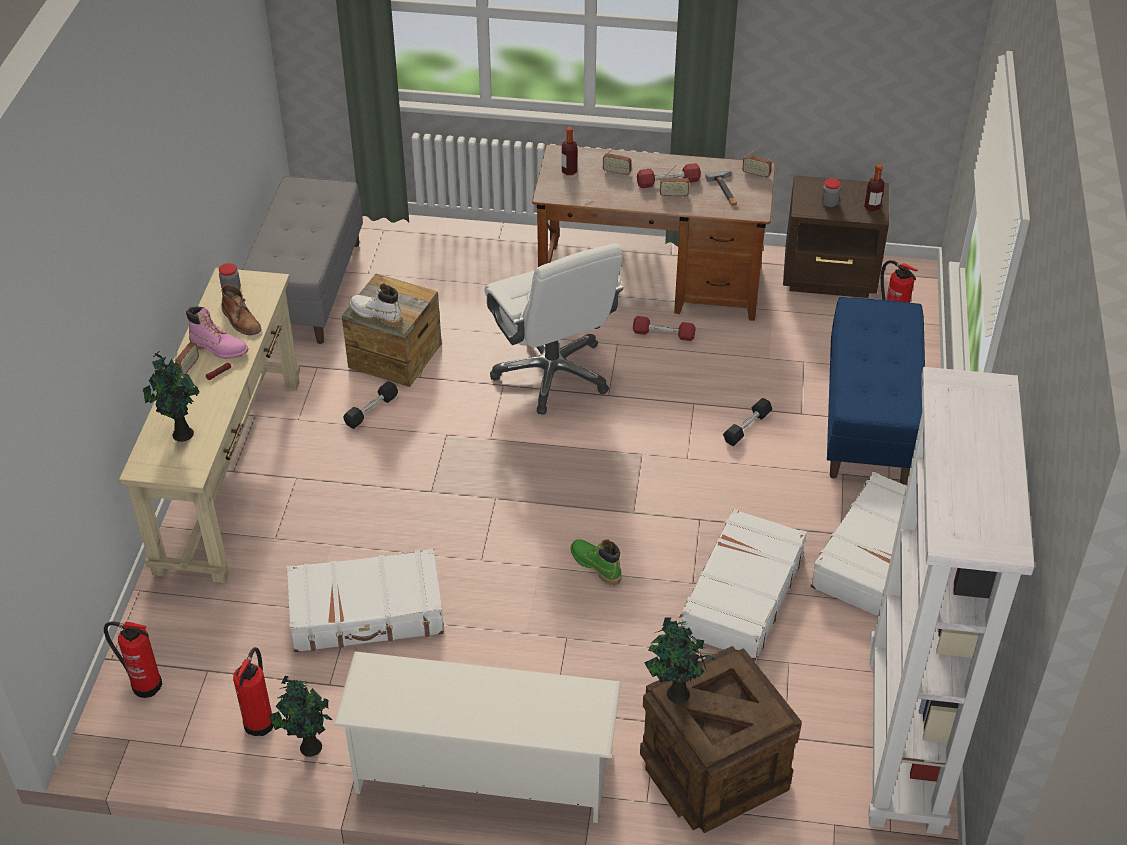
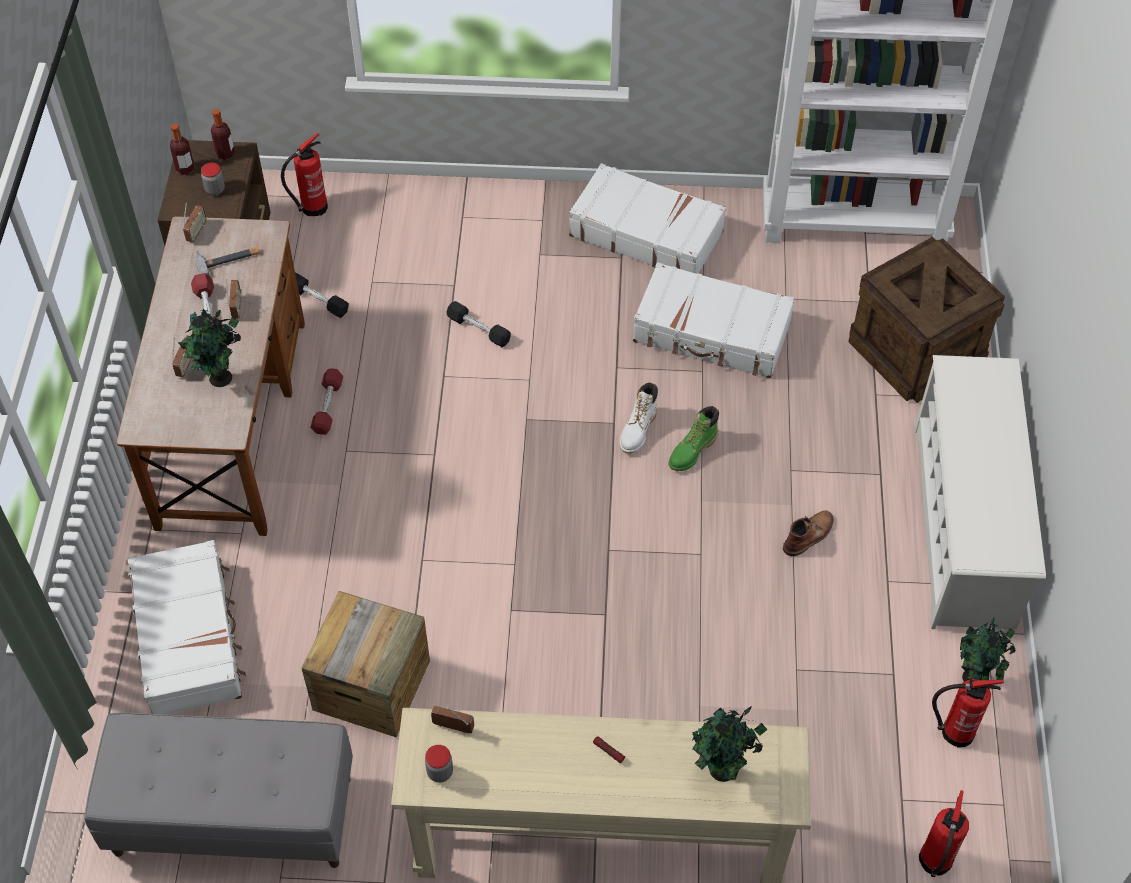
camera: 95 degrees left, 10 degrees up
(188, 367) = (601, 791): radio -> radio (453, 727)
(219, 348) = (560, 761): pink boot -> none
(241, 320) = (502, 746): brown boot -> brown boot (809, 535)
(367, 613) = (793, 653): white suitcase -> white suitcase (189, 636)
(371, 410) = (475, 697): black dumbbell -> black dumbbell (318, 300)
(376, 314) = (387, 654): white boot -> white boot (638, 431)
(553, 373) = (400, 511): white office chair -> none
(569, 171) = (180, 414): bottle -> bottle (185, 169)
(675, 694) = (930, 319): potted plant -> potted plant (221, 379)
(869, 420) = (461, 231): blue bench -> none

